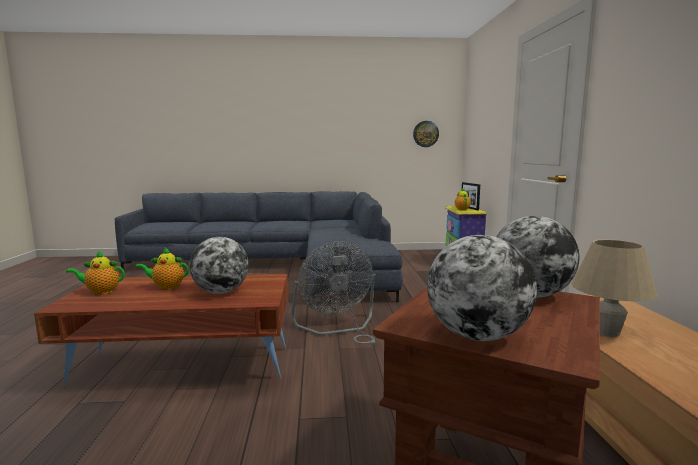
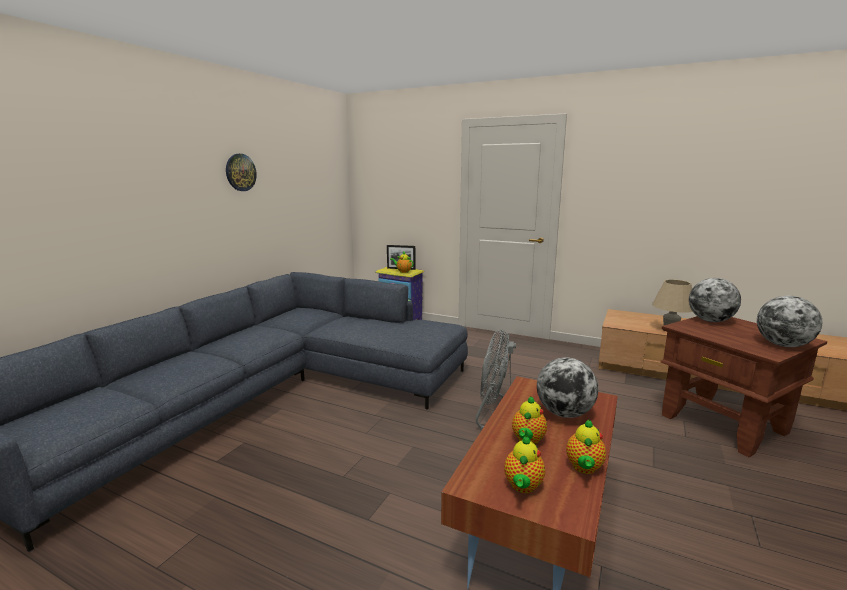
camera: 60 degrees left, 5 degrees up
(128, 304) = (584, 468): none -> teapot
(425, 134) = (327, 196): wall clock -> wall clock (240, 172)

